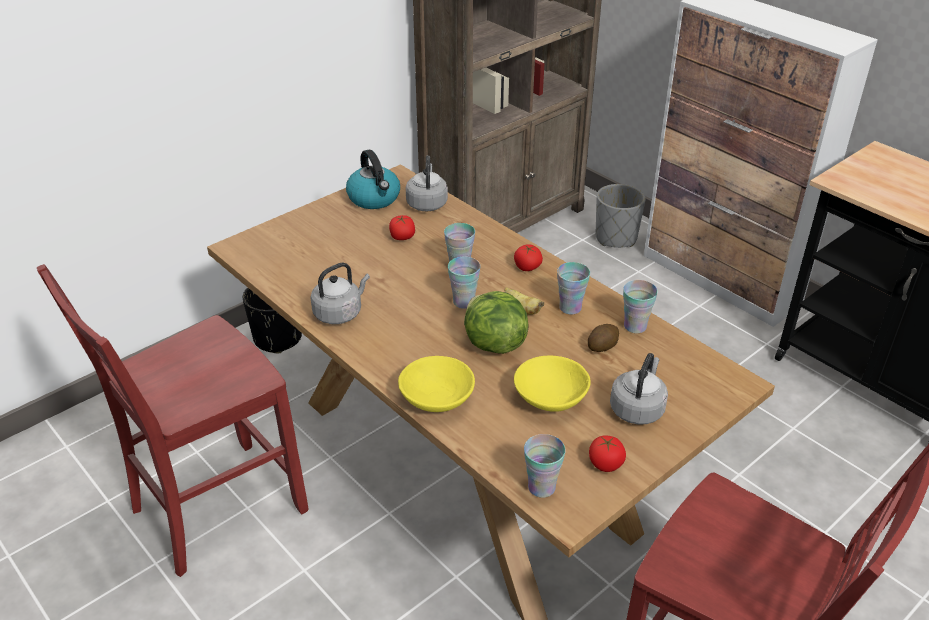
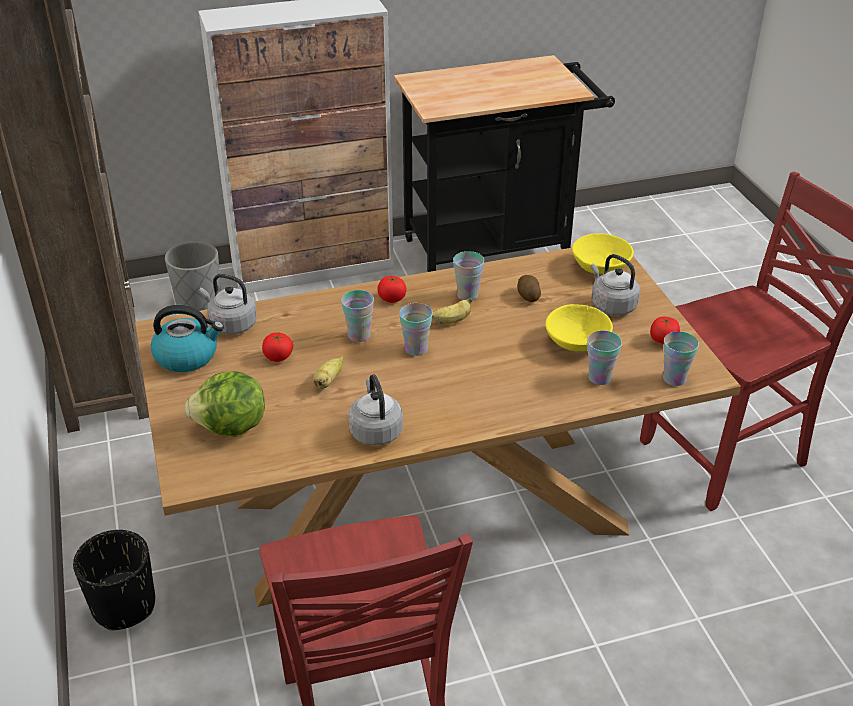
camera: 65 degrees left, 0 degrees up
(388, 270) = (328, 381): none -> banana
(437, 399) = (542, 403): yellow bowl -> yellow bowl (600, 267)
(493, 344) = (488, 350): lettuce -> lettuce (231, 428)
(635, 326) = (514, 272): cup -> cup (599, 378)

